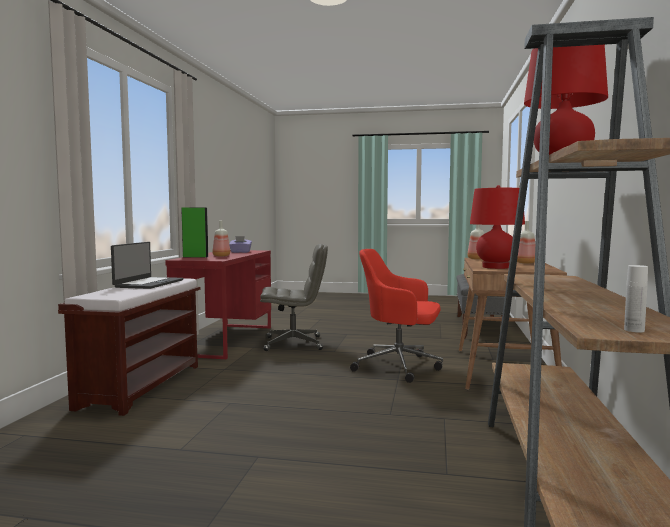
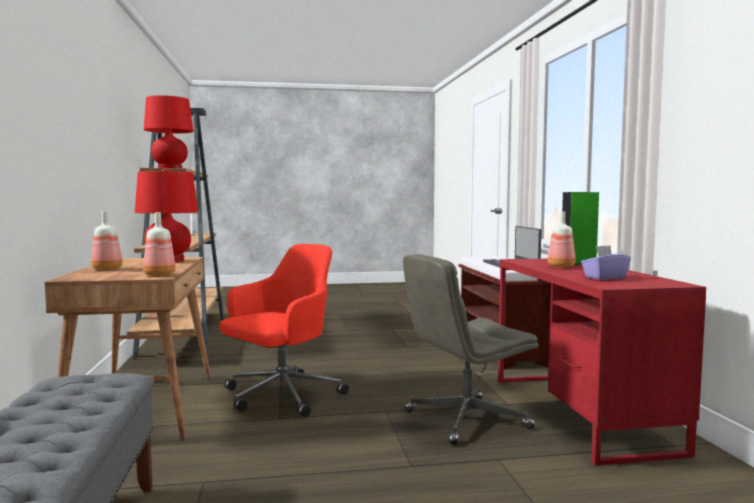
camera: 160 degrees right, 0 degrees up
(399, 366) = (281, 396): red office chair -> red office chair turned 45 degrees counterclockwise

